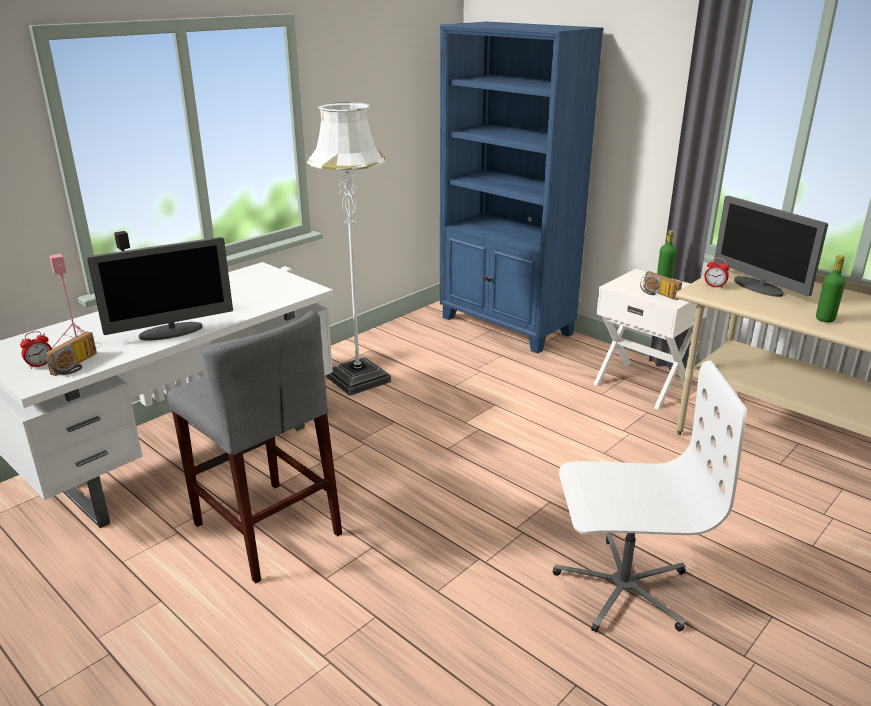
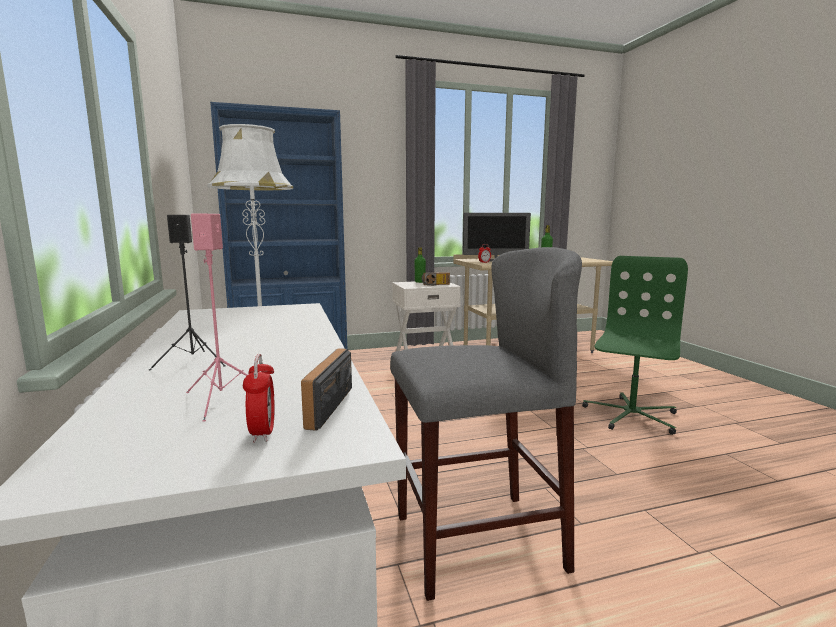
camera: 60 degrees left, 15 degrees down
(76, 365) = (320, 405): radio -> radio turned 135 degrees counterclockwise
(171, 332) = (301, 351): monitor -> none
(622, 587) = (630, 415): white office chair -> green office chair

